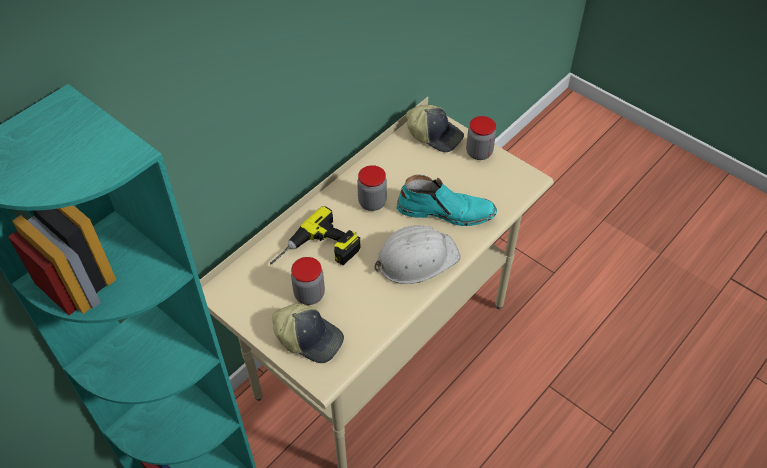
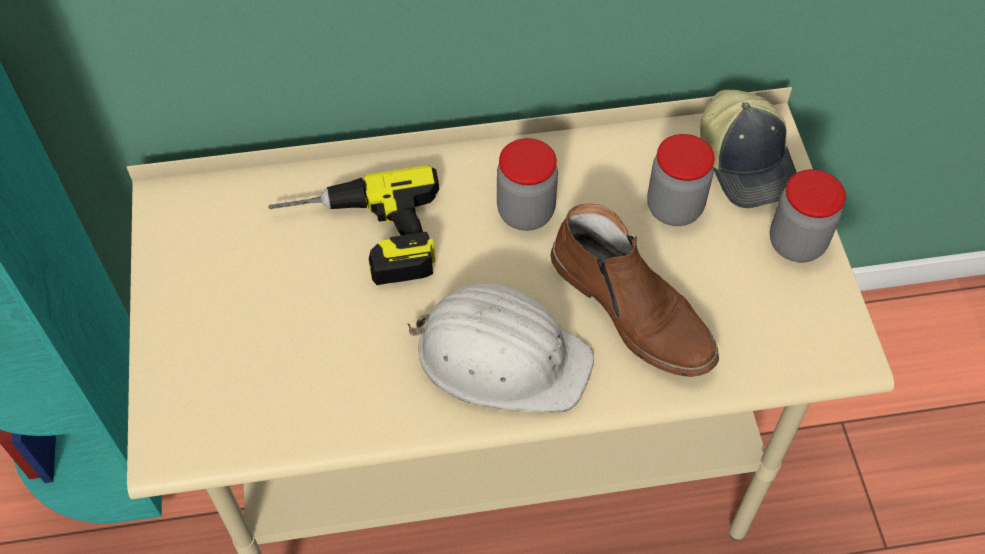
camera: 40 degrees right, 5 degrees up
(309, 294) = (282, 297): jar -> jar (674, 208)
(309, 338) = (213, 366): cap -> none
(446, 211) = (633, 308): turquoise boot -> brown boot

